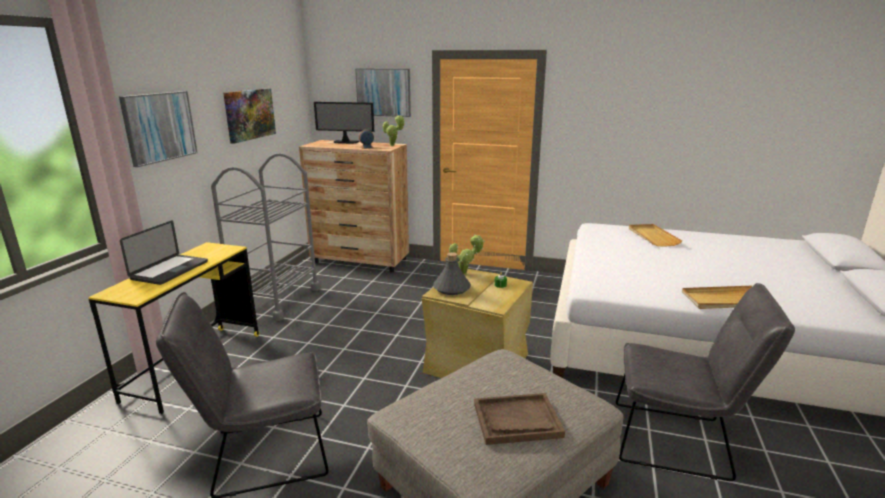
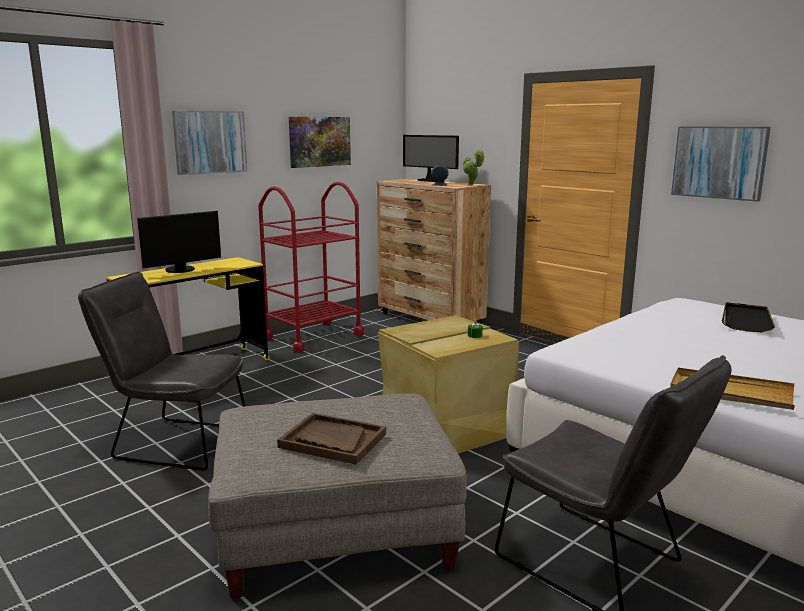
camera: 30 degrees right, 5 degrees down
(170, 270) = (181, 270): laptop -> monitor
(276, 300) = (313, 336): grey cart -> red cart
(383, 92) = (474, 124): picture -> picture (719, 162)
(451, 288) = (416, 328): grey bottle -> none
(465, 274) = (452, 321): potted plant -> none
(652, 237) = (746, 320): beige tray -> black tray

